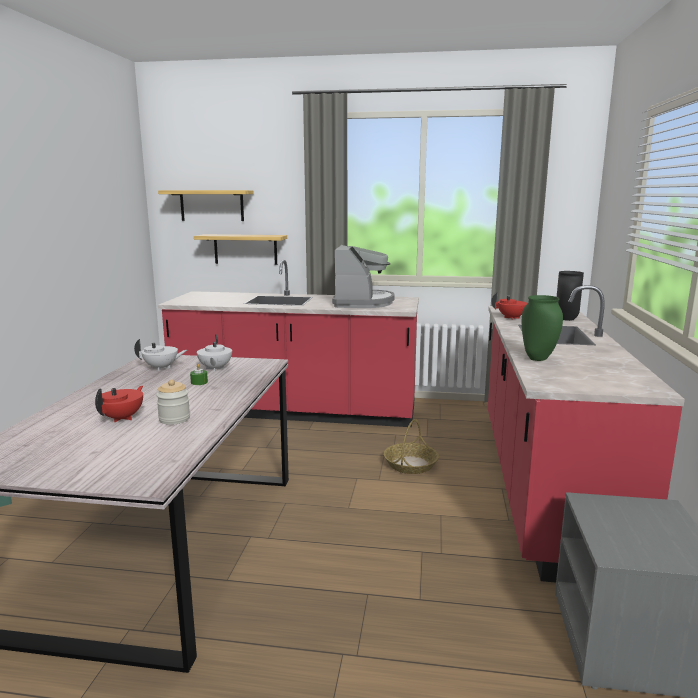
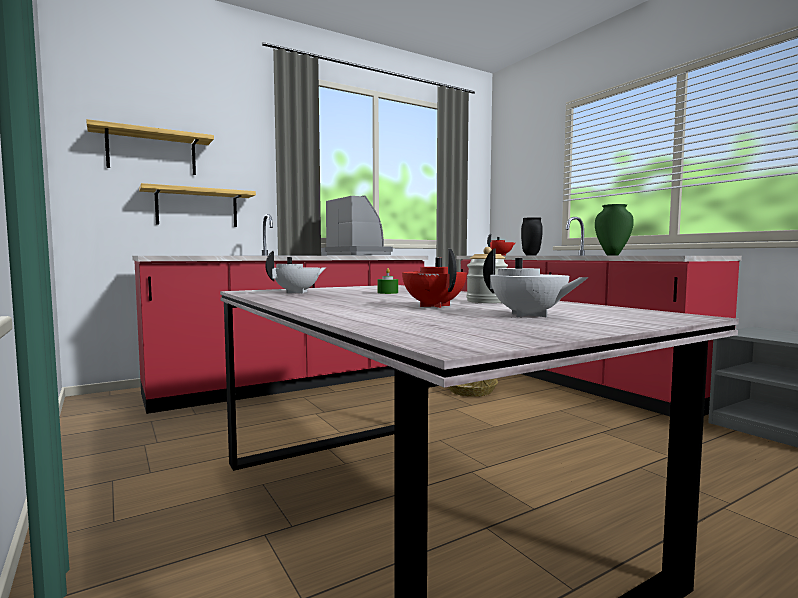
camera: 40 degrees left, 10 degrees down
(215, 368) = (359, 289): white teapot -> white teapot (528, 315)

